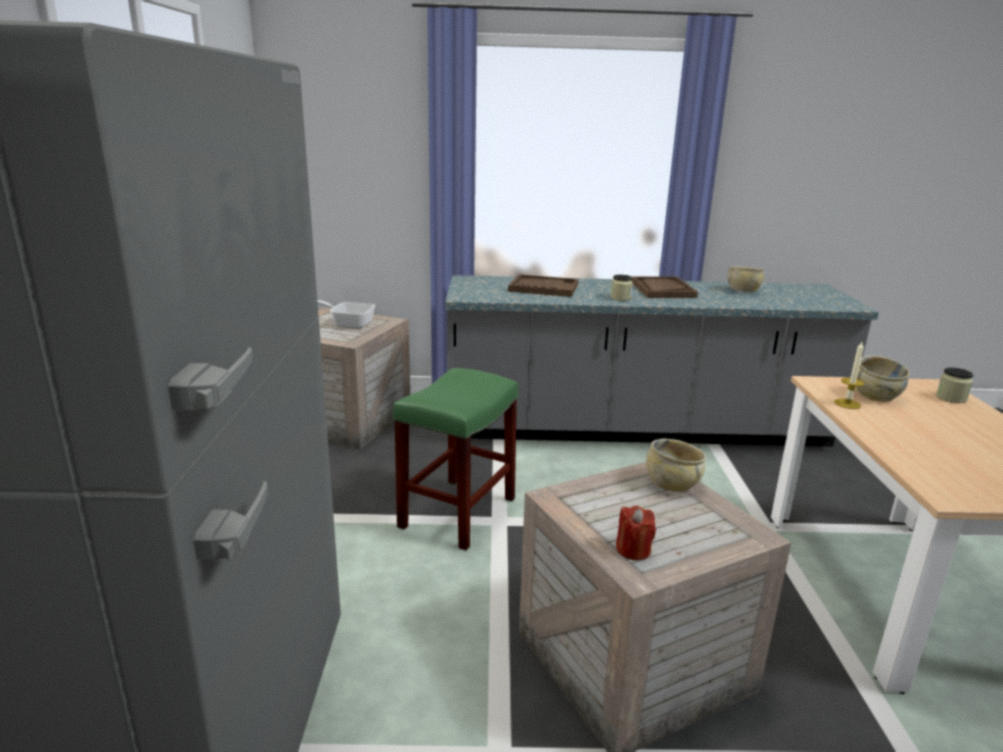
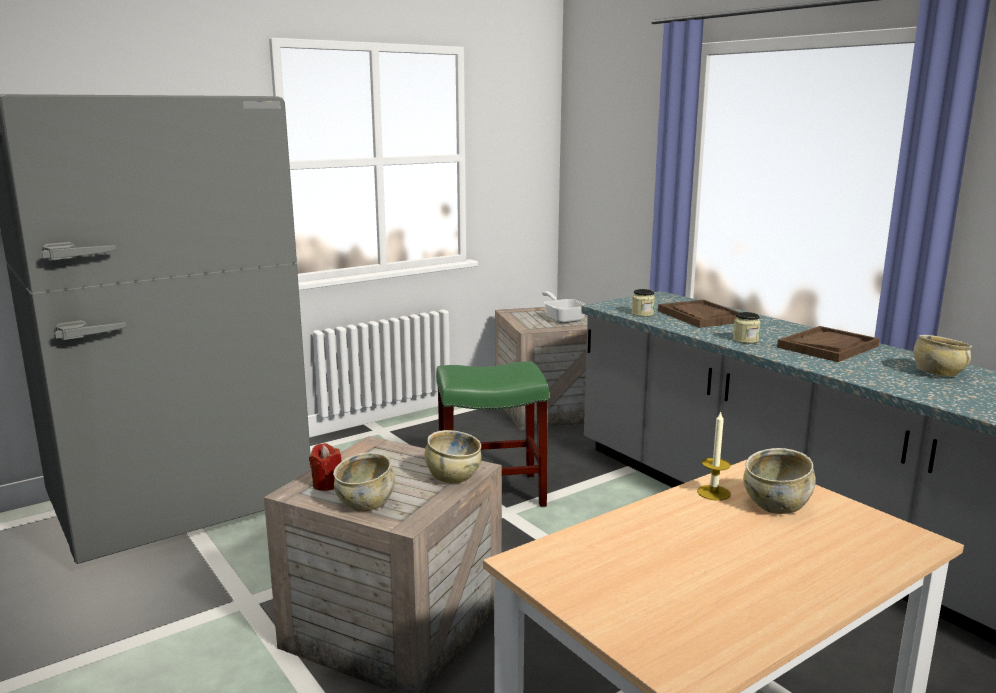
camera: 55 degrees right, 5 degrees down
(699, 542) = (365, 503): none -> beige bowl
(951, 398) = (876, 550): jar -> jar (642, 314)

